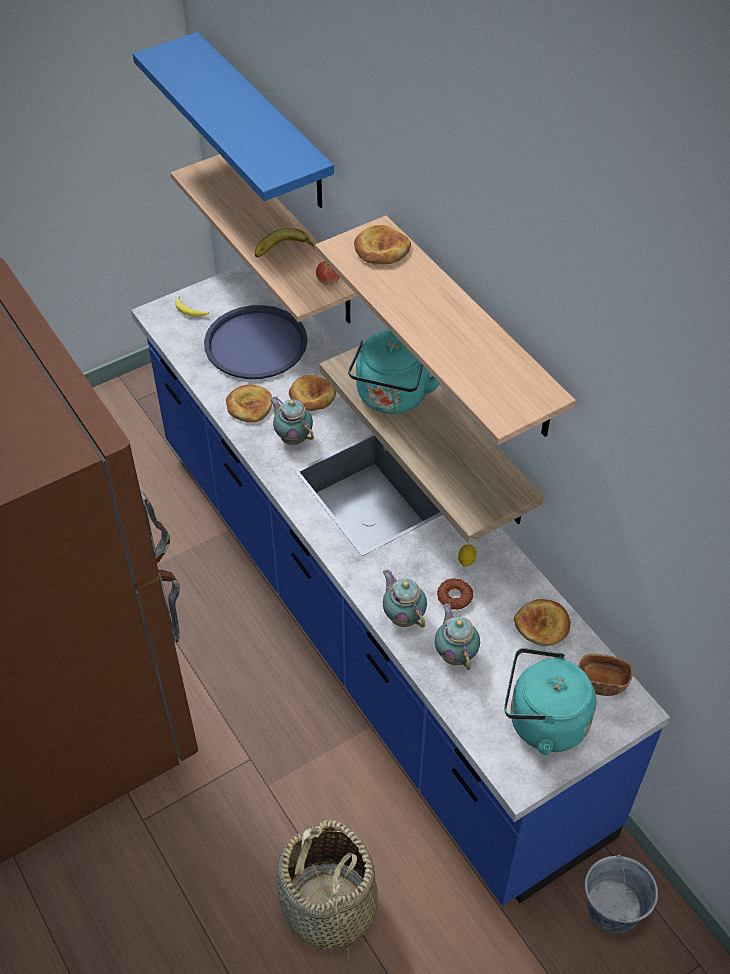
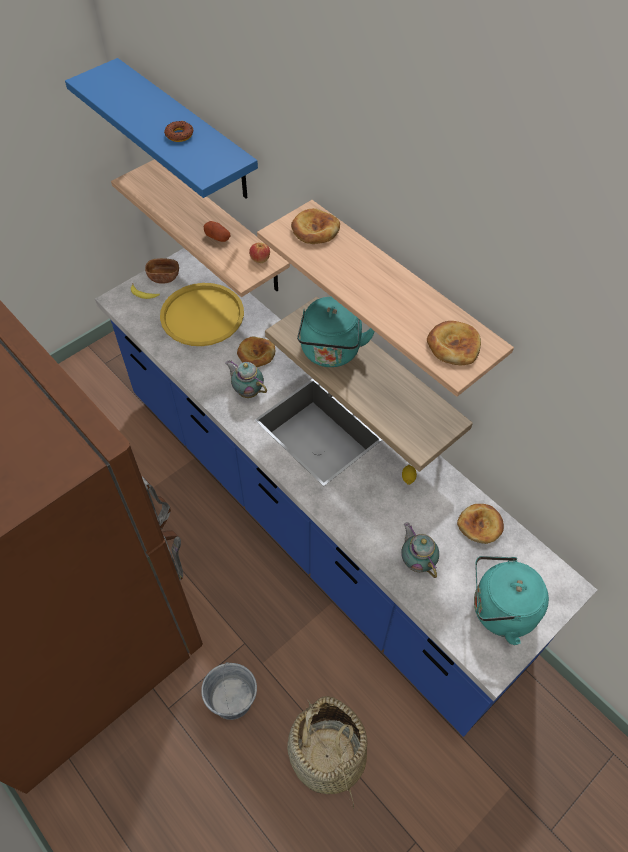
camera: 10 degrees left, 5 degrees up
(249, 406) = (207, 368): bread -> bread (453, 345)
(256, 344) = (202, 315): blue tray -> yellow tray
(283, 250) = (217, 237): banana -> potato
(403, 616) = (367, 534): teapot -> none
(454, 596) = (405, 511): donut -> donut (179, 135)
(602, 682) = (538, 568): brown bowl -> brown bowl (164, 277)
(613, 907) = (541, 718): grey bucket -> grey bucket (232, 699)

